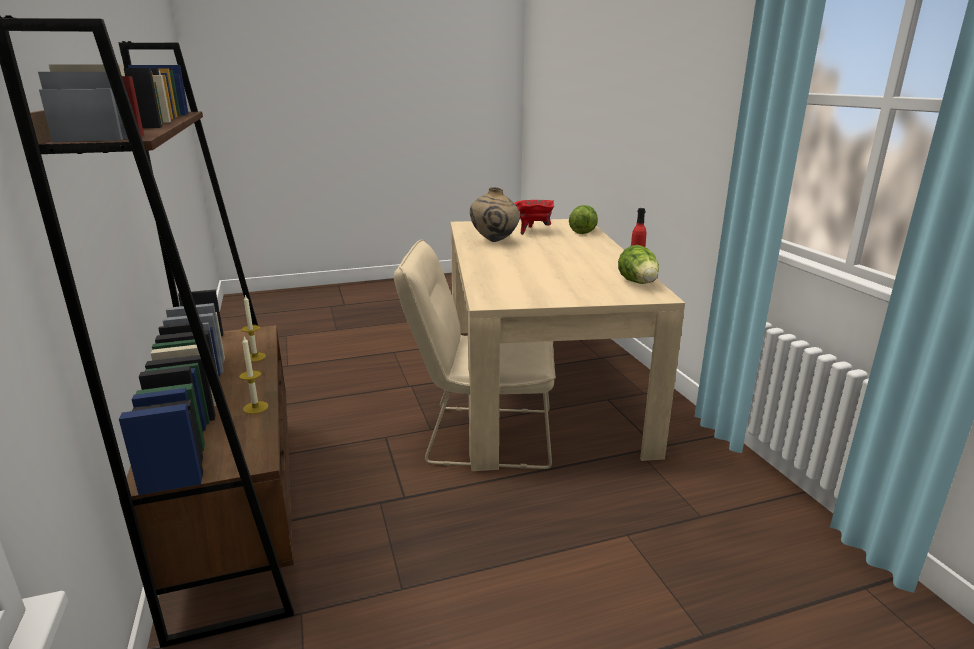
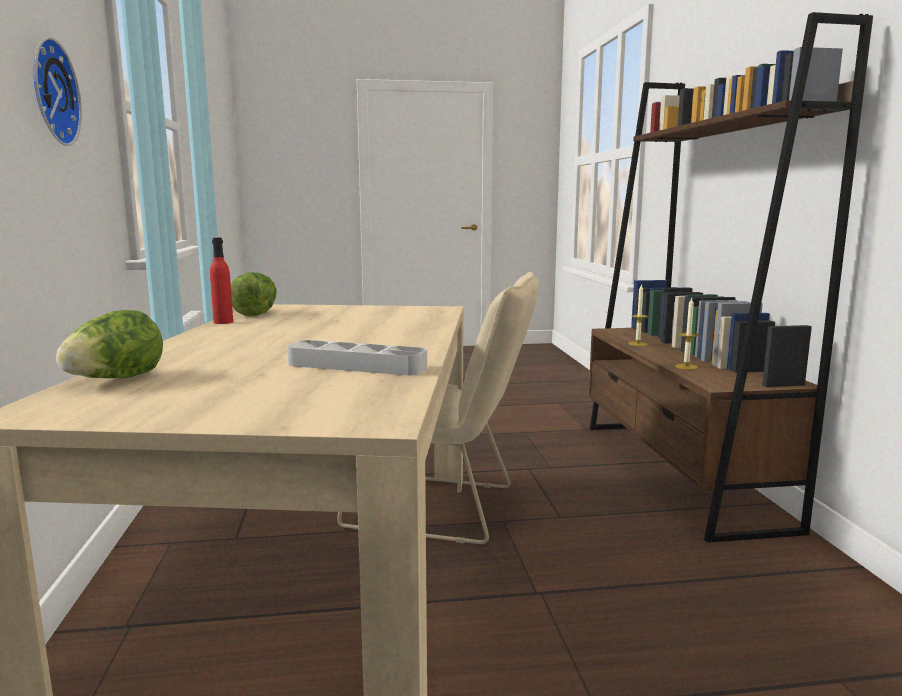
camera: 170 degrees left, 10 degrees down
(494, 241) = (356, 366): beige vase -> grey tray
(533, 231) = (229, 385): red cooking pot -> none
(698, 105) = (49, 92): none -> wall clock

